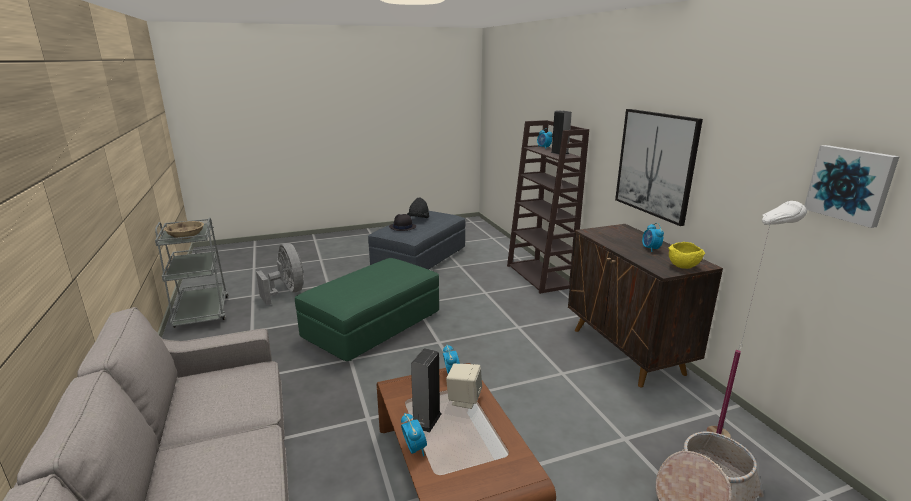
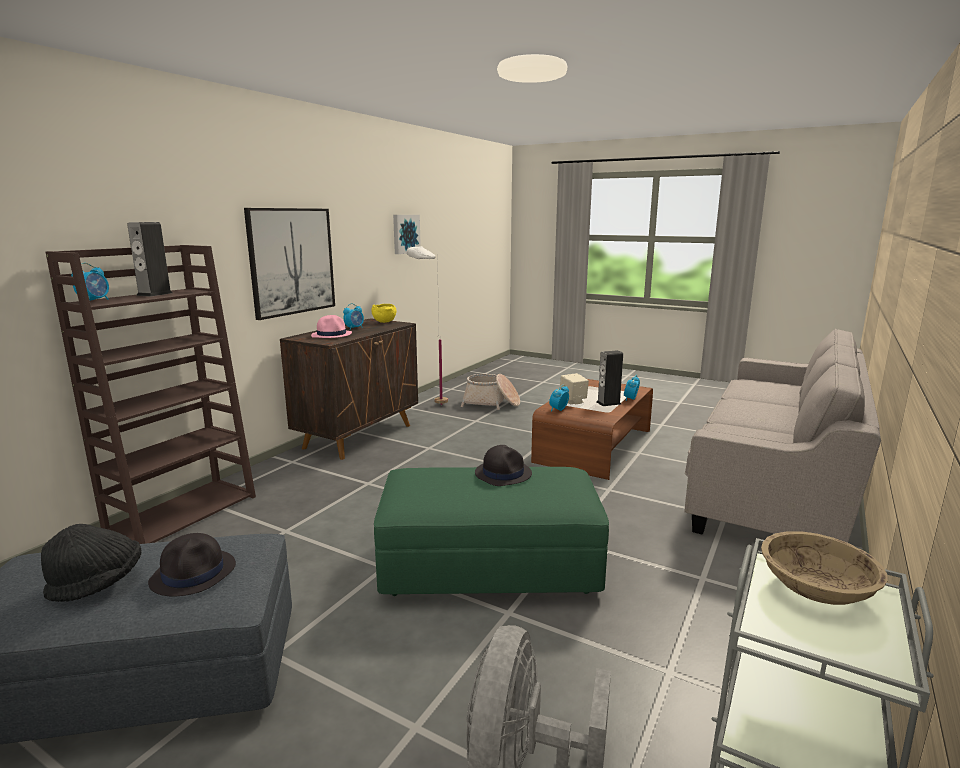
camera: 130 degrees left, 5 degrees down
(373, 285) = (503, 473): none -> black hat
(622, 237) = (332, 335): none -> pink hat

